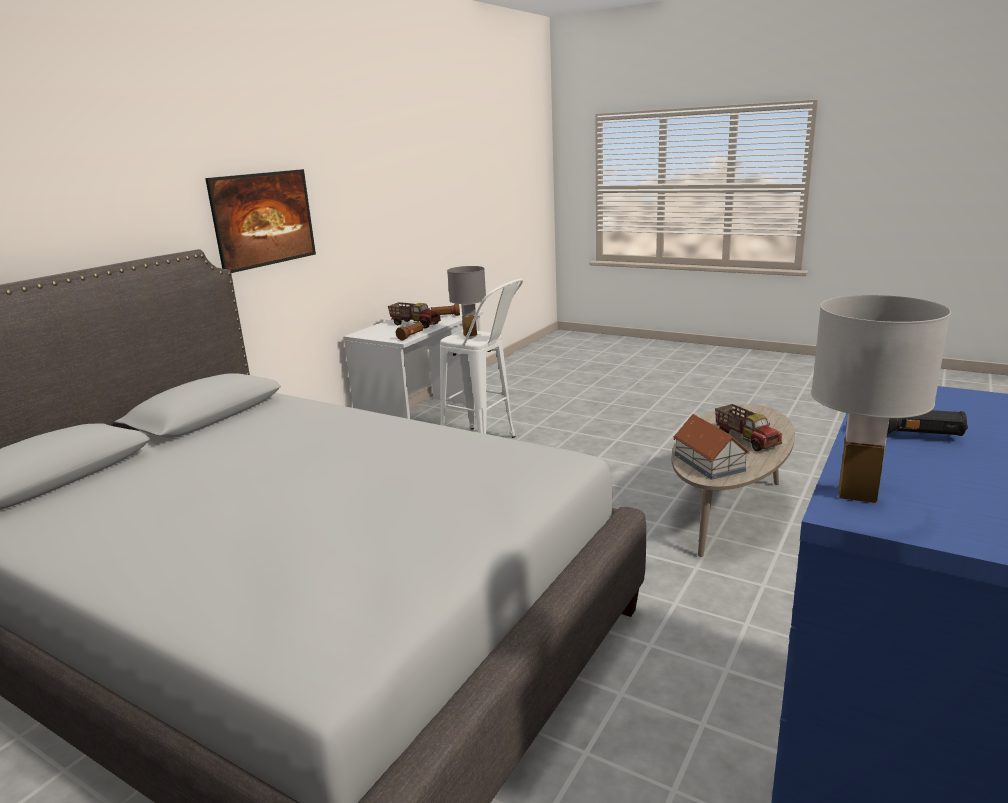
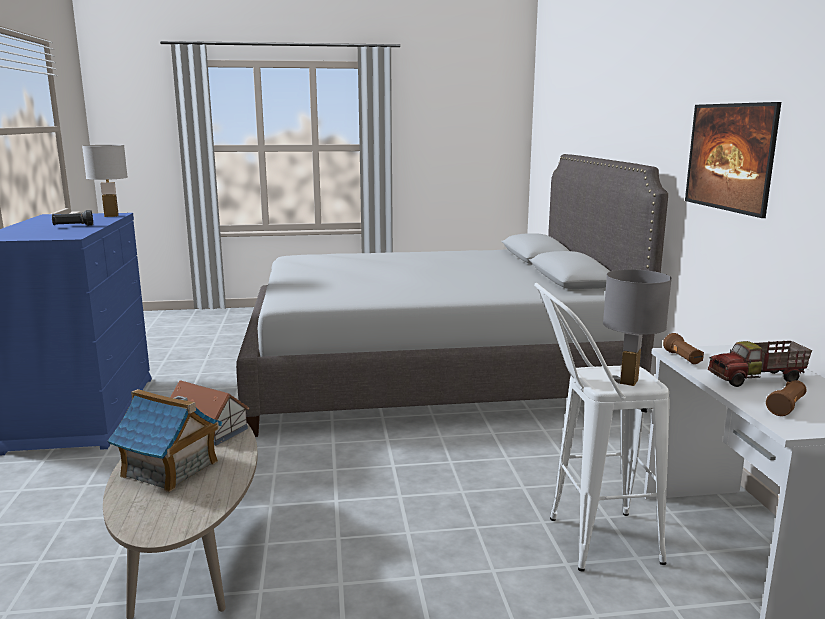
camera: 140 degrees right, 5 degrees down
(746, 439) = (170, 469): toy truck -> toy house

